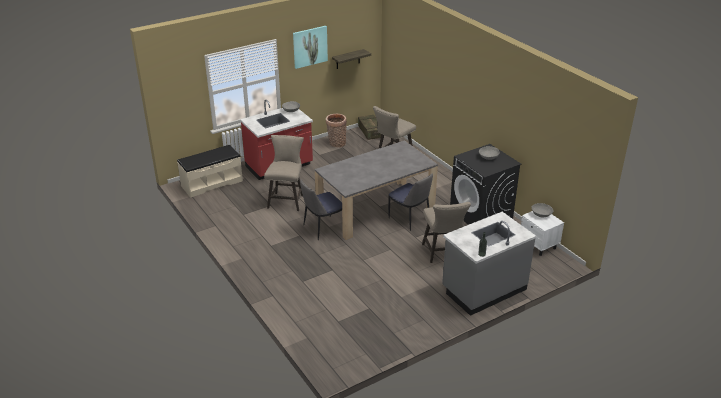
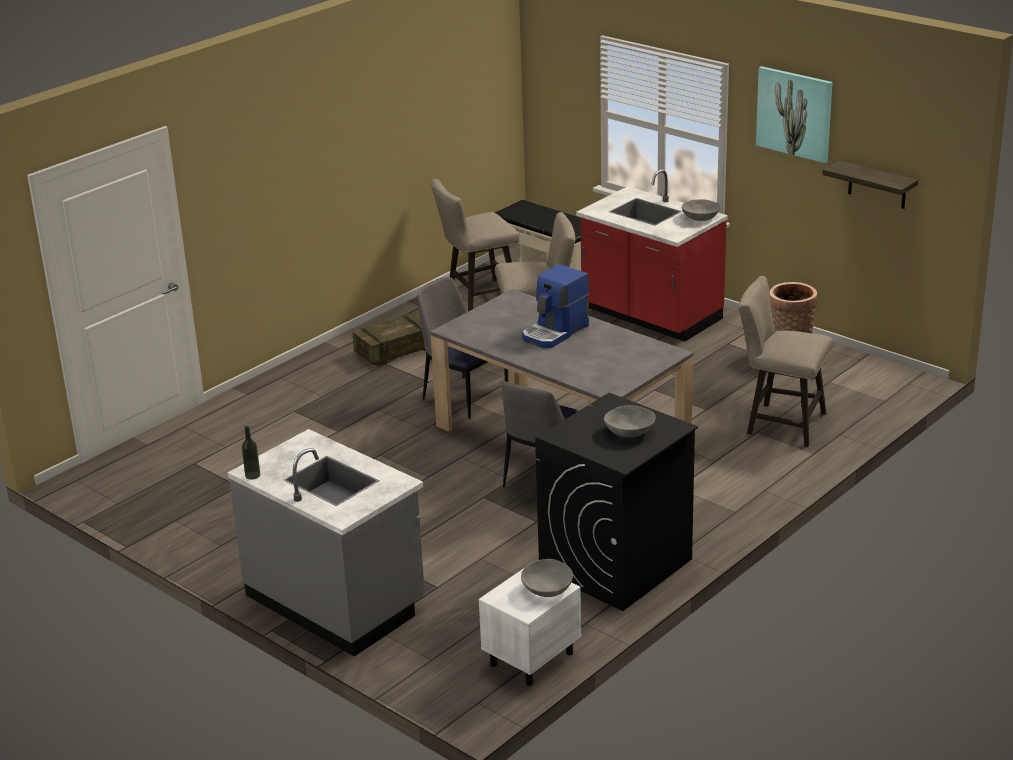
camera: 75 degrees right, 5 degrees down
(367, 166) = (555, 332): none -> coffee machine
(370, 132) = (876, 378): crate -> crate (396, 351)
(443, 254) = (439, 537): beige stool -> beige stool (478, 297)

